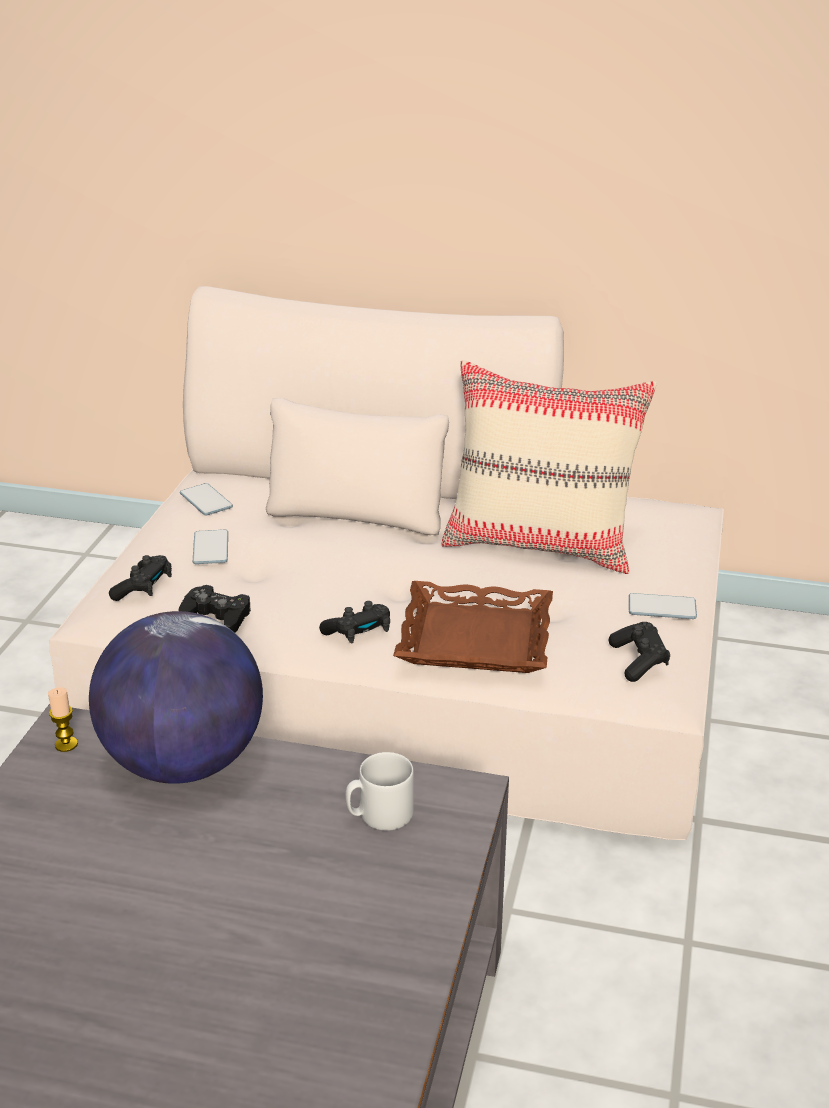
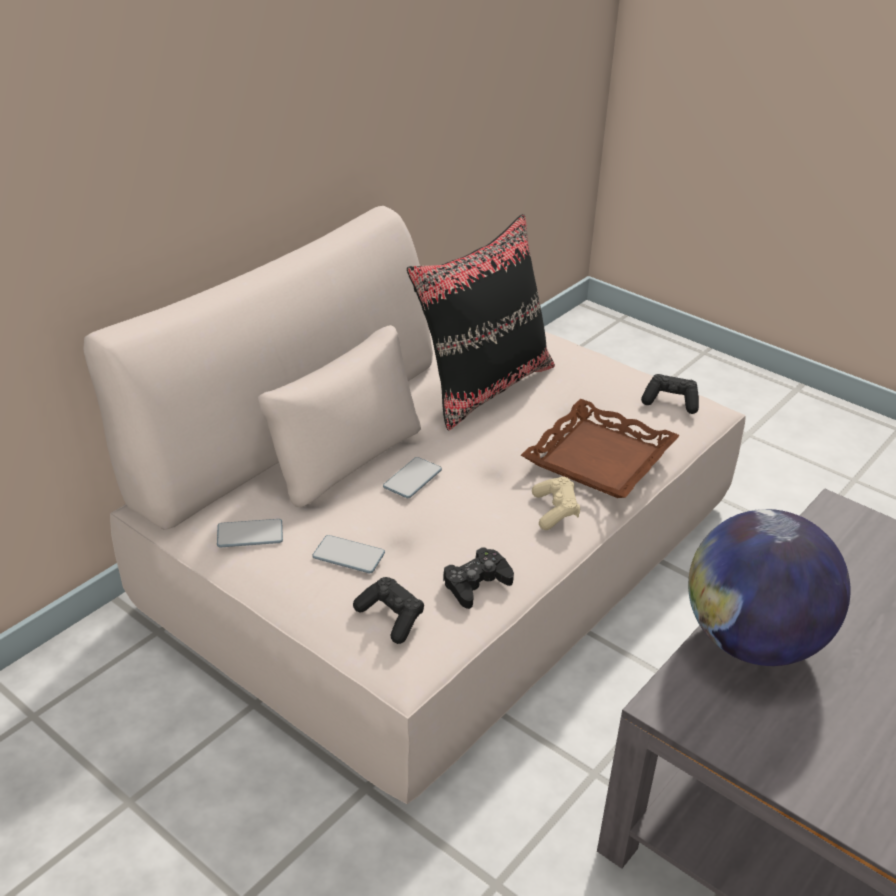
camera: 65 degrees left, 5 degrees up
(66, 744) = (697, 710): candle -> none
(359, 633) = (555, 511): black game controller -> beige game controller
(379, 815) = (853, 557): grey mug -> none
(540, 545) = (483, 387): beige pillow -> black pillow
(662, 608) = (609, 369): phone -> phone (412, 479)

